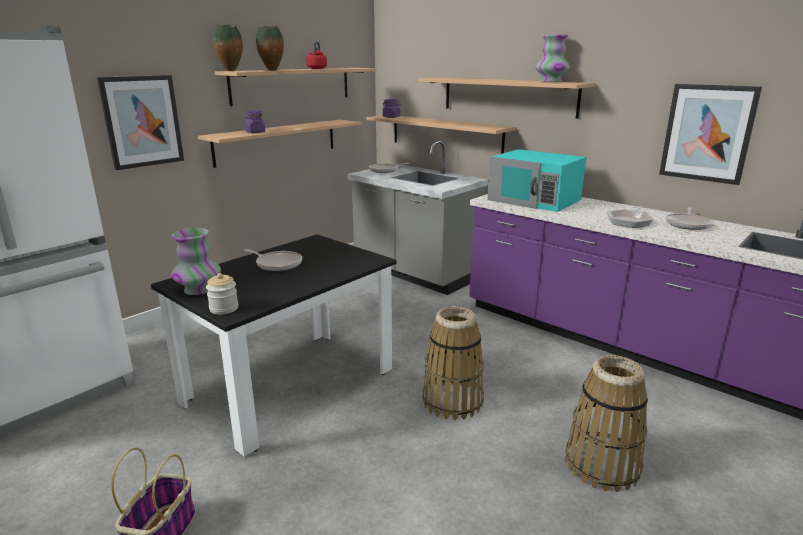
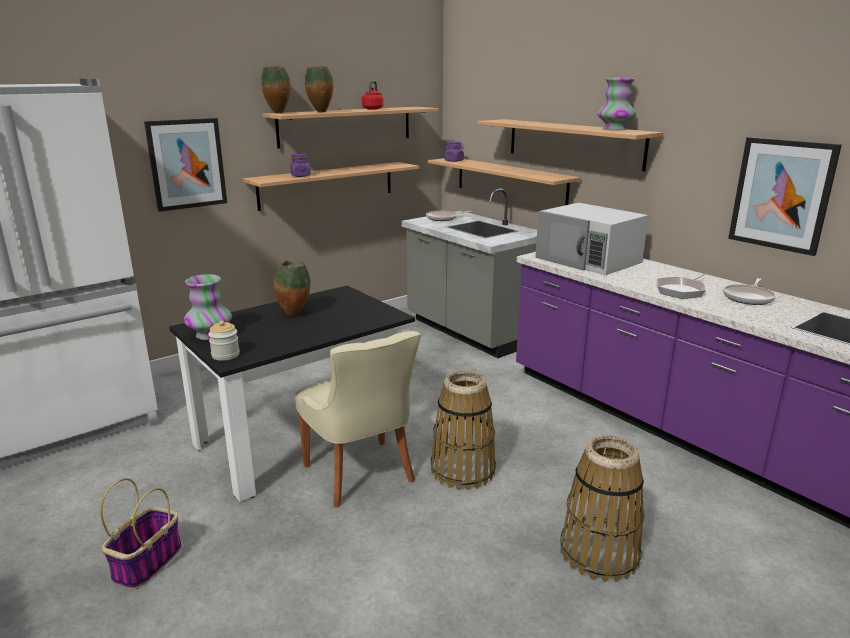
camera: 10 degrees right, 0 degrees up
(277, 264) = (294, 314): frying pan -> vase
(358, 416) = (361, 475): none -> beige chair
(534, 200) = (588, 260): turquoise microwave -> white microwave

